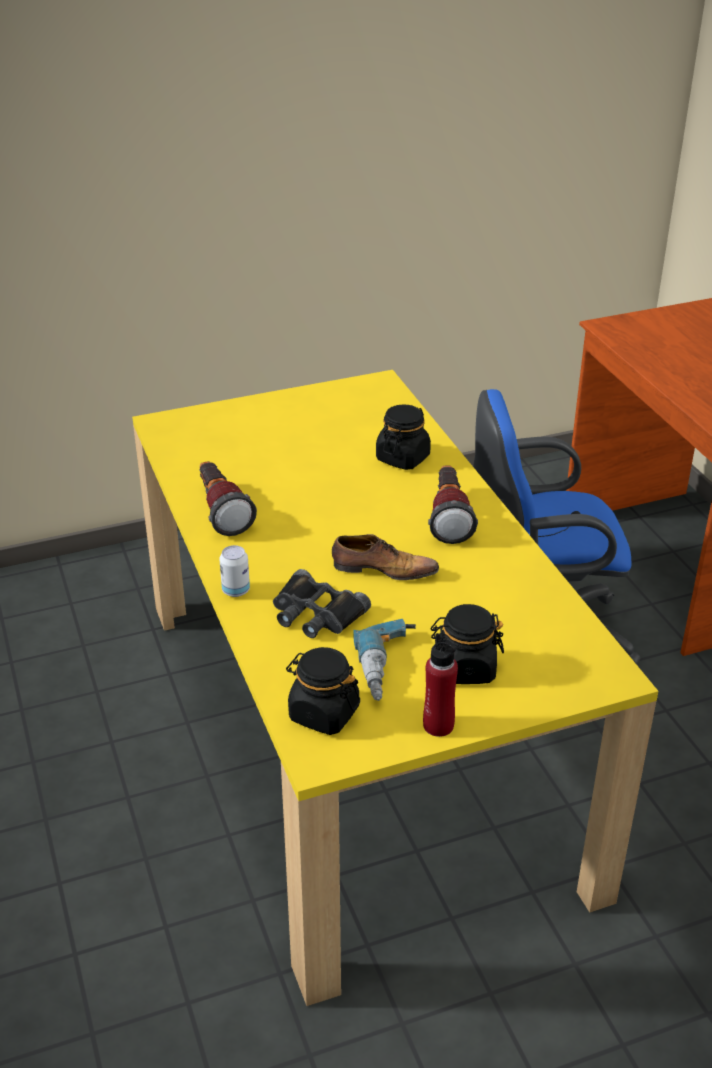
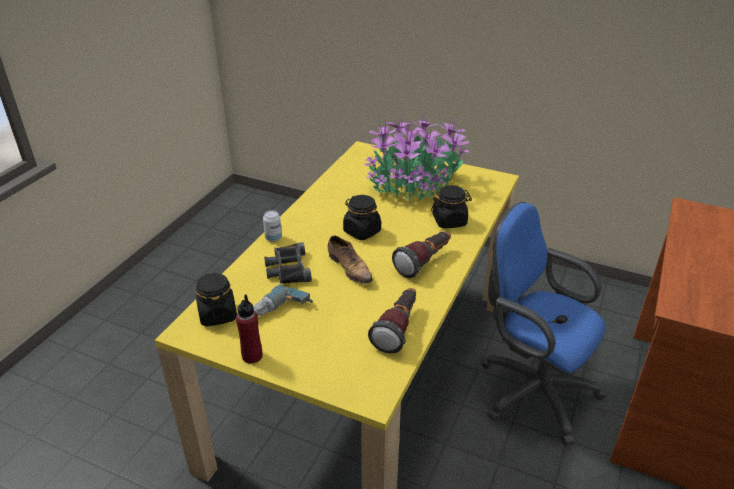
camera: 45 degrees right, 0 degrees up
(221, 511) = (324, 200): flashlight -> flashlight (398, 329)
(297, 436) = (414, 184): none -> potted plant
(465, 668) = (308, 339): black jar -> black jar (361, 231)

